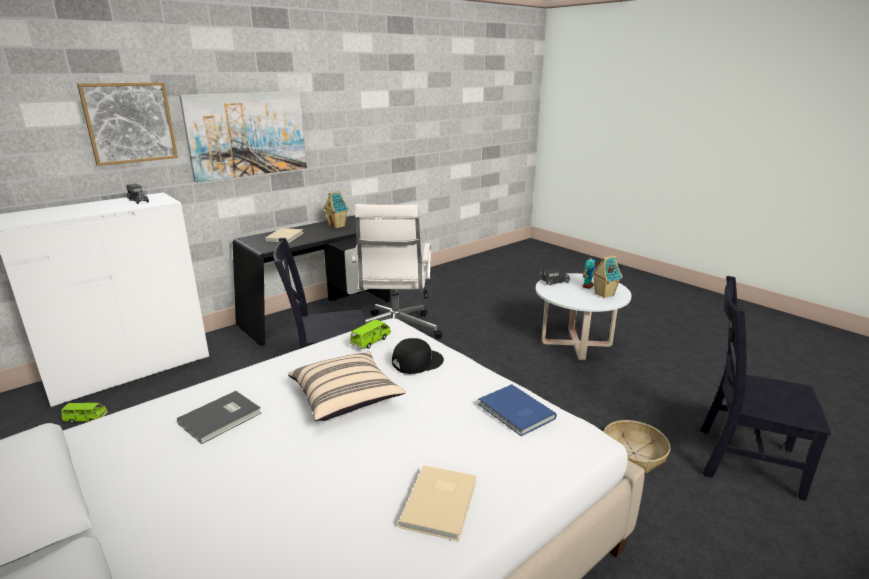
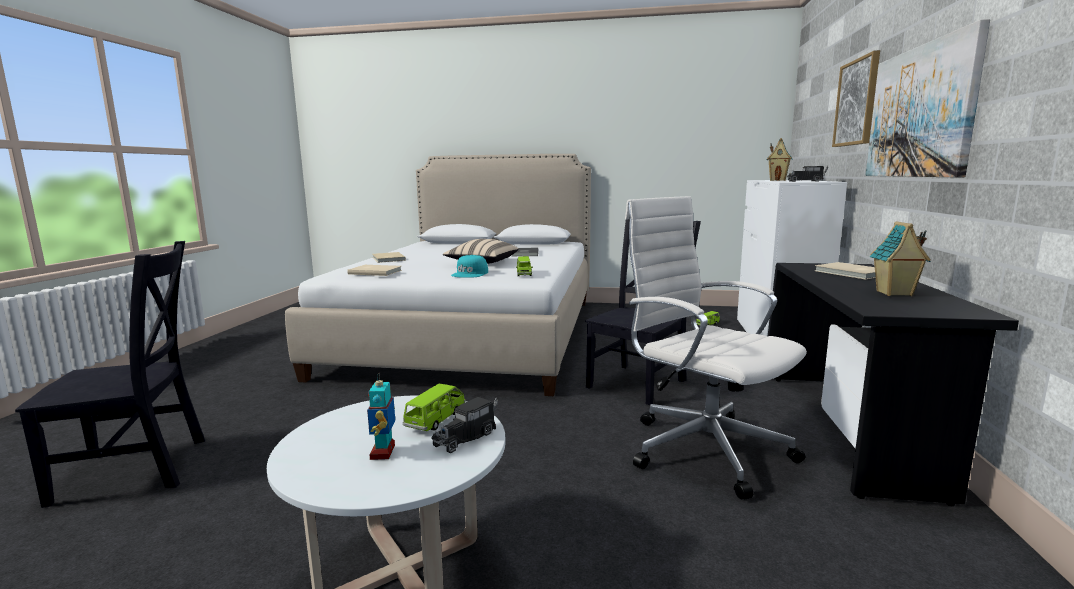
camera: 140 degrees right, 10 degrees down
(417, 361) = (470, 274): black cap -> turquoise cap
(515, 412) = (375, 272): blue book -> beige book
(560, 290) = (436, 420): none -> green toy car
(603, 294) = (337, 440): toy house -> toy house (778, 180)
(634, 453) = (282, 433): basket -> none

